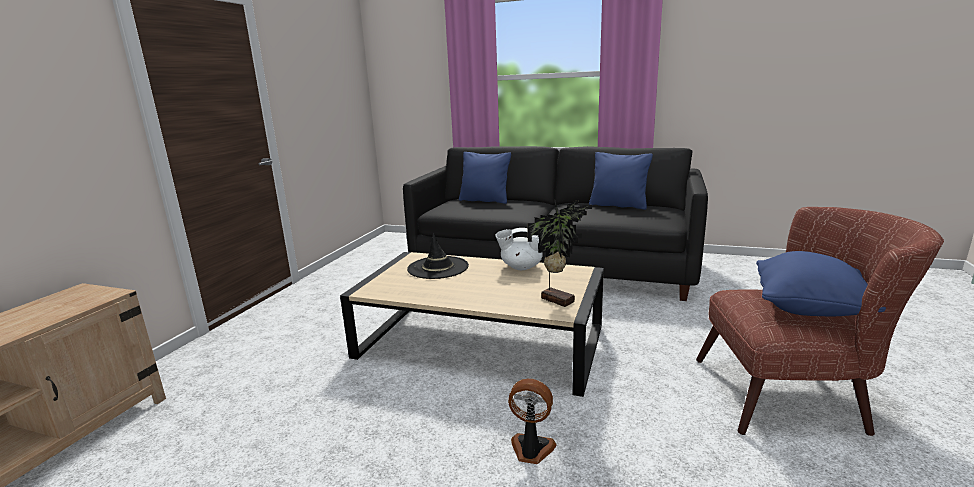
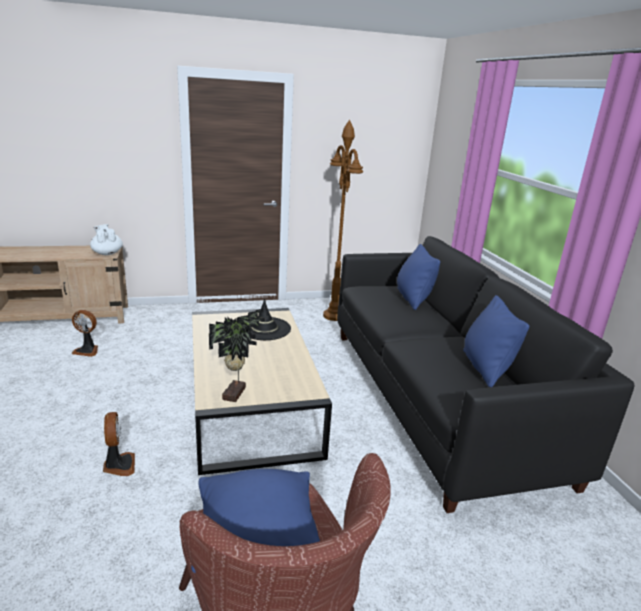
camera: 55 degrees right, 5 degrees up
(201, 446) = (87, 350): none -> fan
(374, 268) = (334, 316): none -> brown floor lamp
(520, 267) = (294, 361): white teapot -> white teapot (107, 253)

